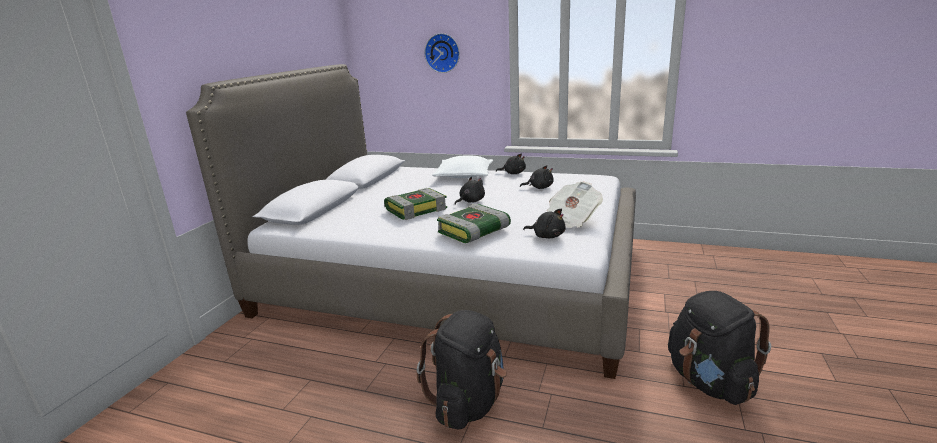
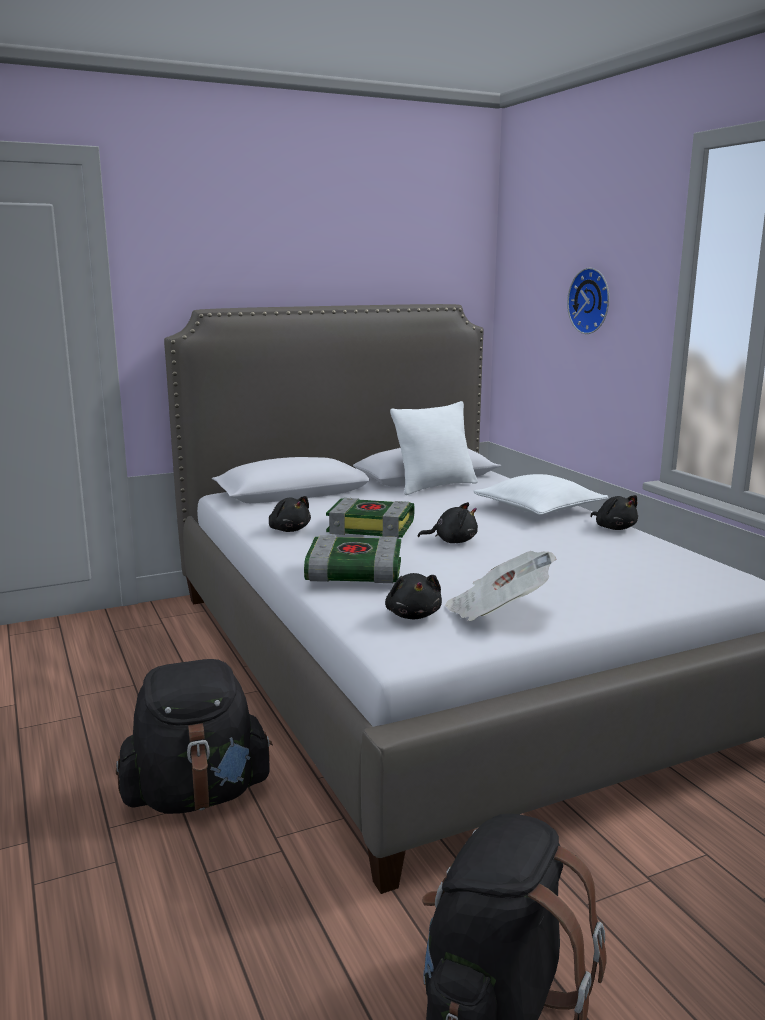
camera: 45 degrees right, 5 degrees down
(387, 181) = (435, 486): none -> white pillow
(539, 188) = (592, 558): black plush toy -> black plush toy (289, 530)

